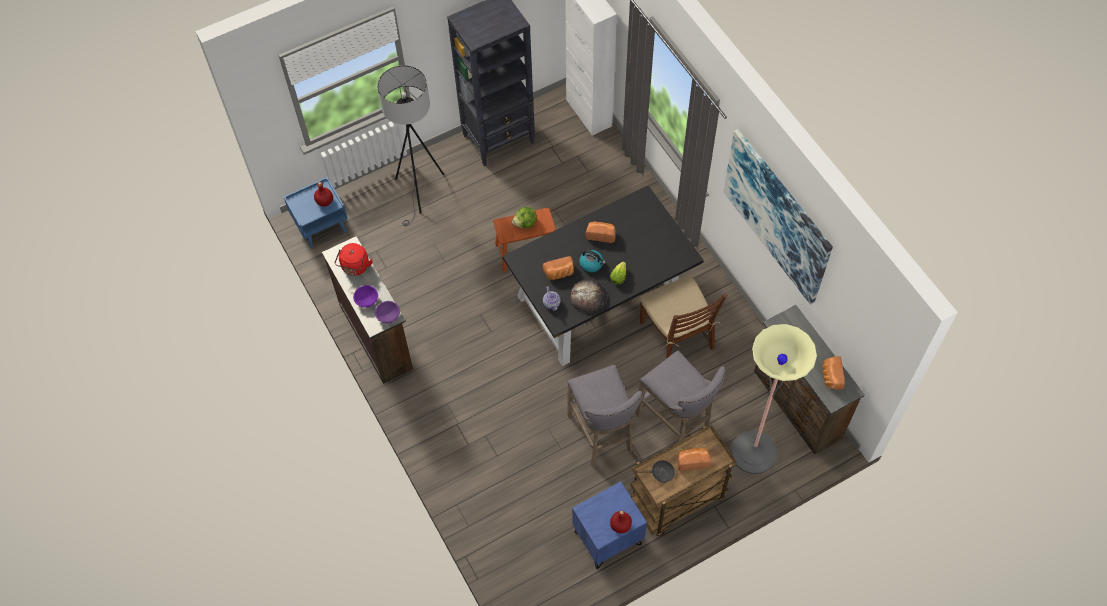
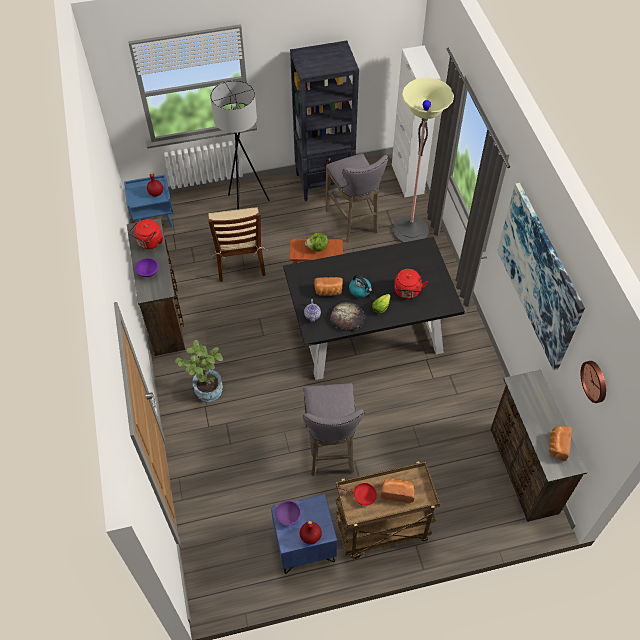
camera: 15 degrees right, 5 degrees down
(388, 316) = (161, 289): purple bowl -> purple bowl (288, 516)
(451, 403) = (206, 387): none -> potted plant
(601, 235) = (377, 268): bread -> none
(640, 254) = (407, 292): none -> red kettle
(659, 473) = (361, 495): black frying pan -> red frying pan
(676, 423) = (402, 457): grey stool -> grey stool (354, 223)
(677, 335) = (427, 379): brown chair -> brown chair (240, 259)
(753, 452) = (468, 504): floor lamp -> floor lamp (410, 231)
(856, 311) = (595, 381): none -> wall clock

